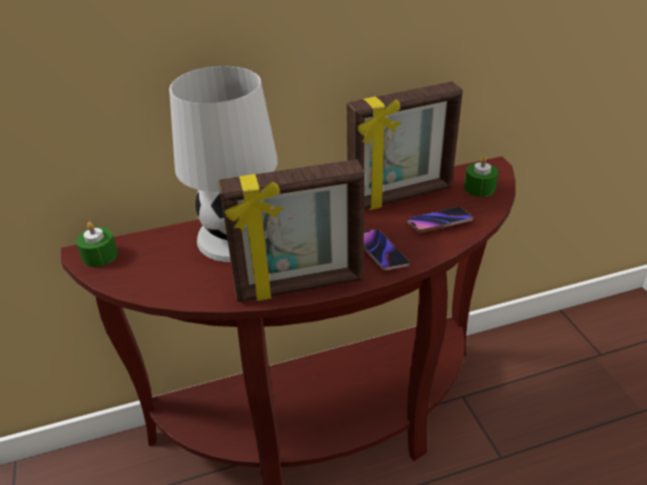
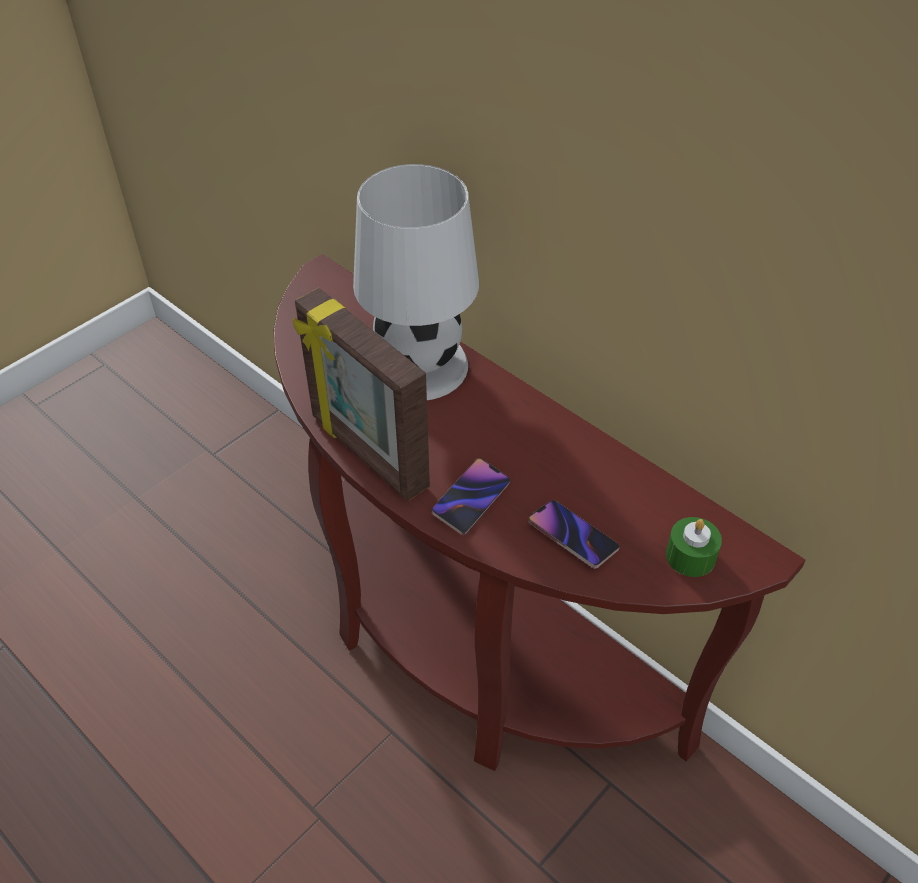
camera: 60 degrees right, 10 degrees up
(100, 255) = (325, 284): green candle -> none
(401, 197) = (601, 478): picture frame -> none

